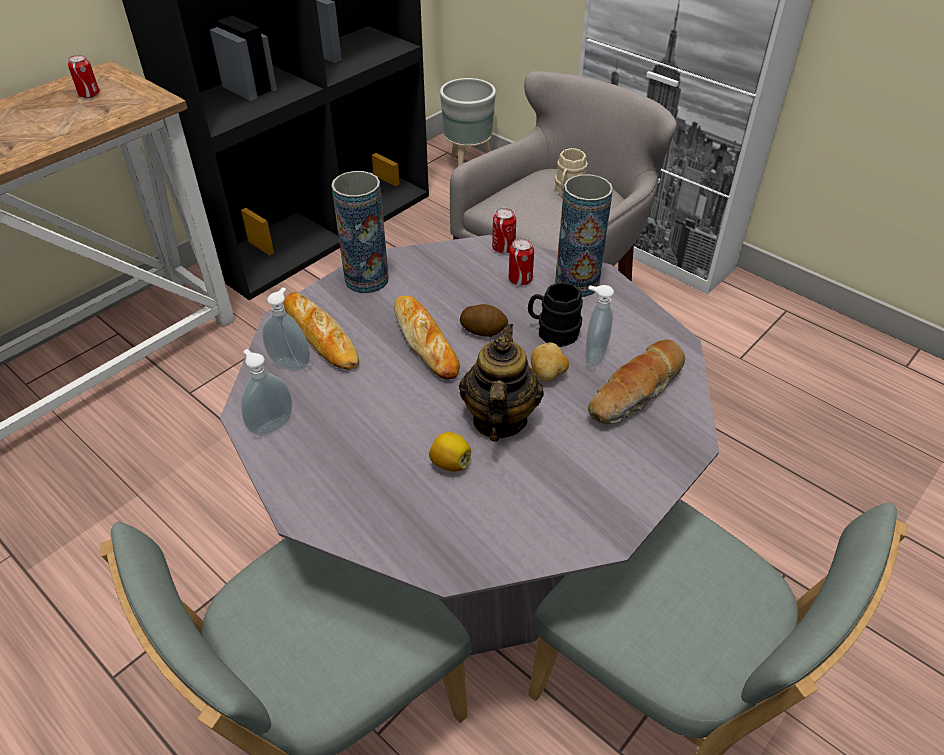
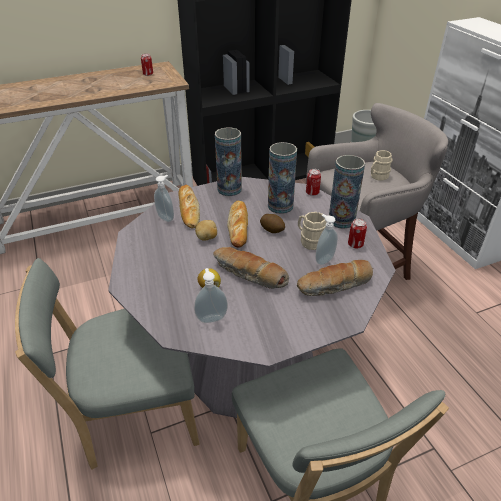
camera: 25 degrees right, 5 degrees down
(271, 425) = (138, 242): soap dispenser -> soap dispenser (211, 317)
(469, 286) = (280, 206): none -> vase
(499, 419) = (249, 274): teapot -> bread
(520, 280) = (310, 210): can -> can (355, 244)
(548, 375) = (291, 261): potato -> potato (207, 238)
(553, 332) = (309, 241): black mug -> beige mug

